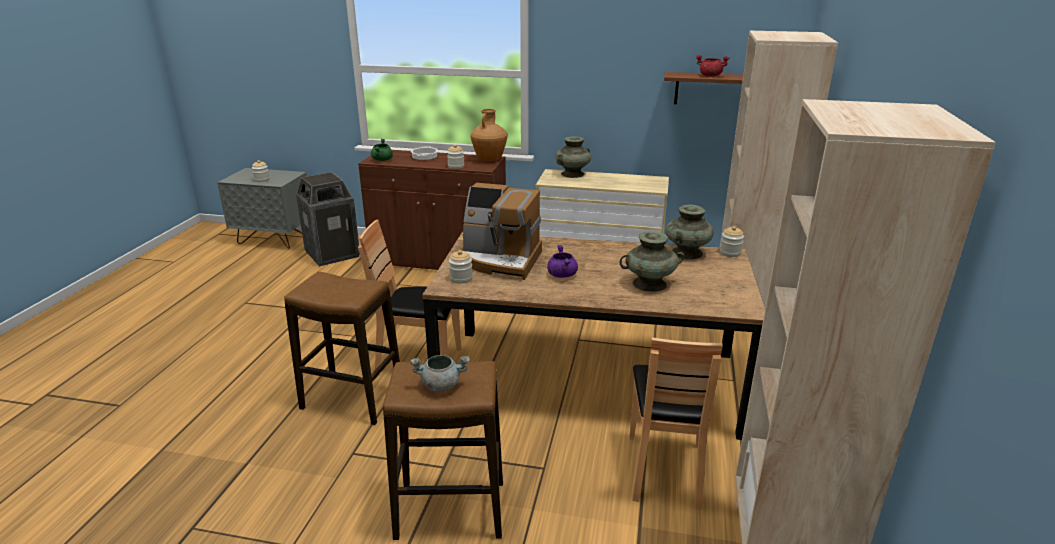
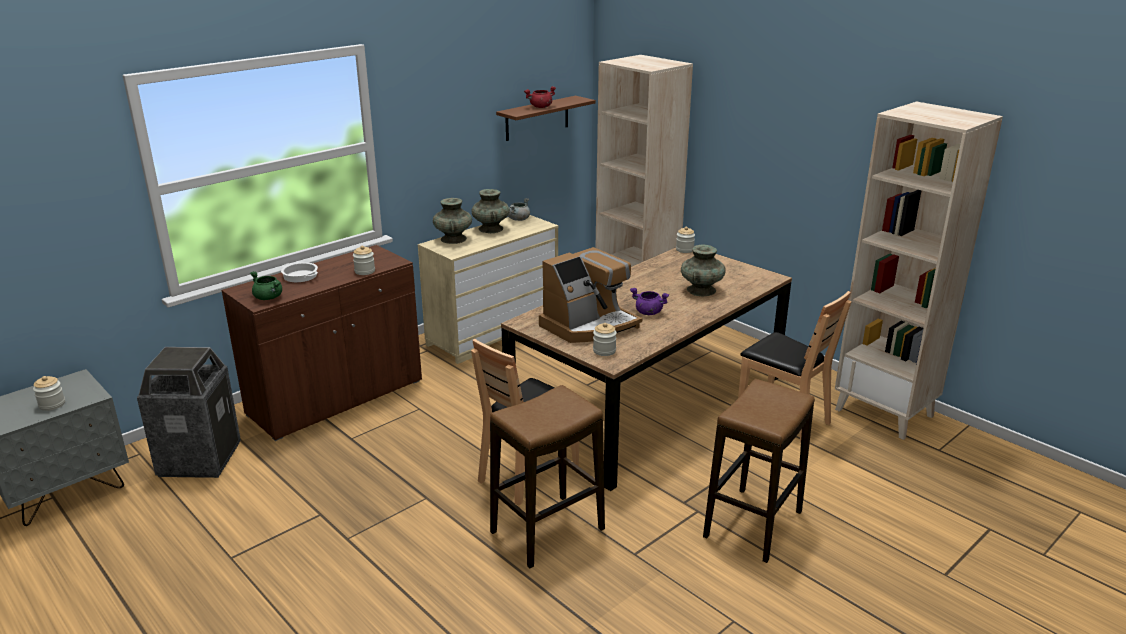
camera: 55 degrees left, 0 degrees up
(441, 385) = (771, 407): grey cooking pot -> grey cooking pot (518, 219)
(489, 160) = (374, 253): brown vase -> none
(687, 253) = (666, 261): turquoise vase -> turquoise vase (490, 228)

